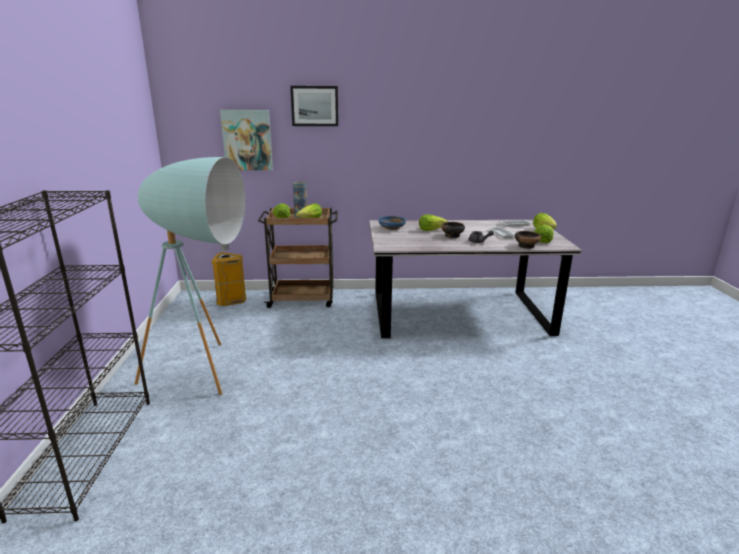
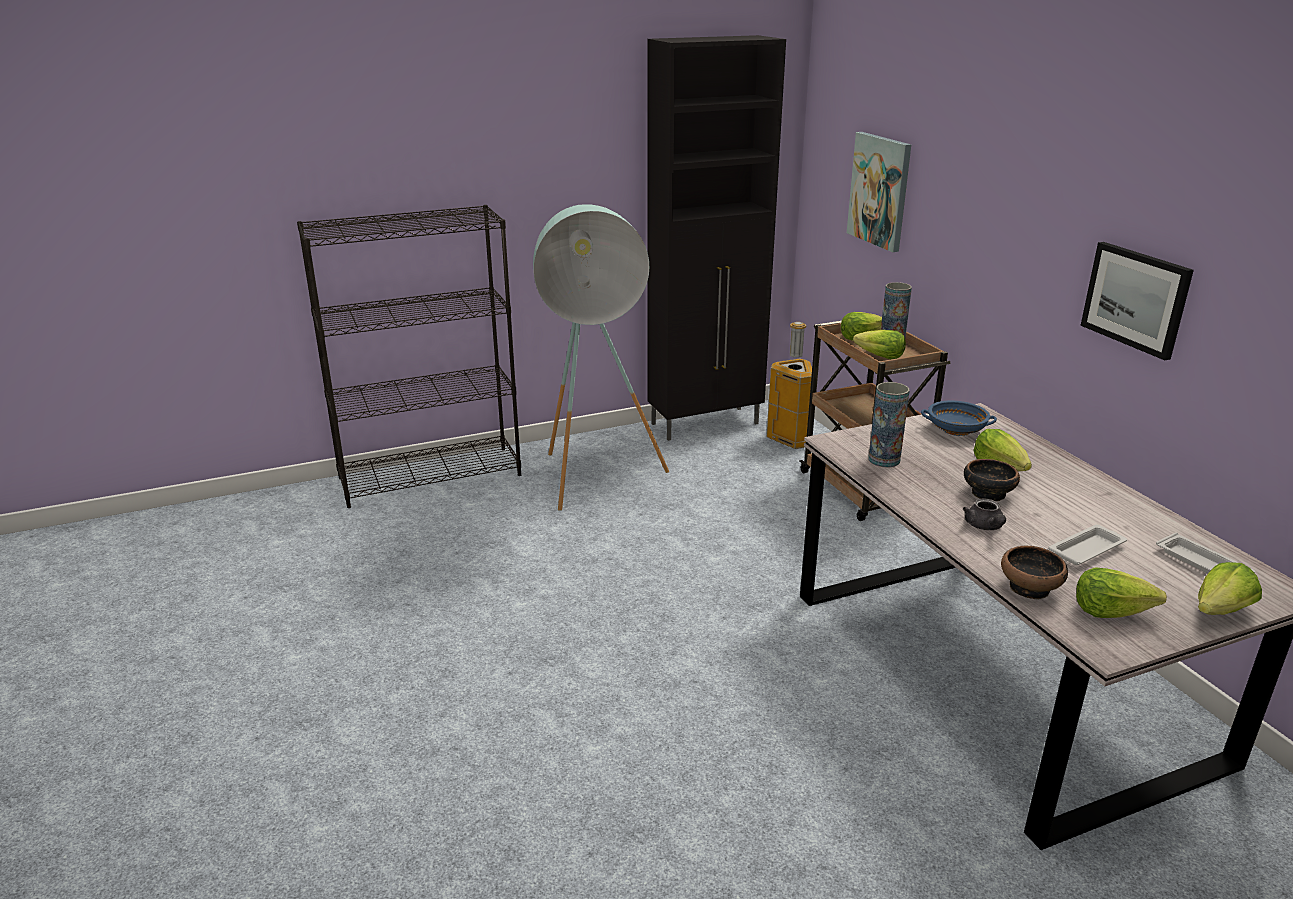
camera: 70 degrees right, 5 degrees up
(178, 319) = (706, 424): none -> black cabinet
(314, 106) = (967, 151): picture -> picture (1136, 299)
(411, 243) = (884, 460): none -> vase

